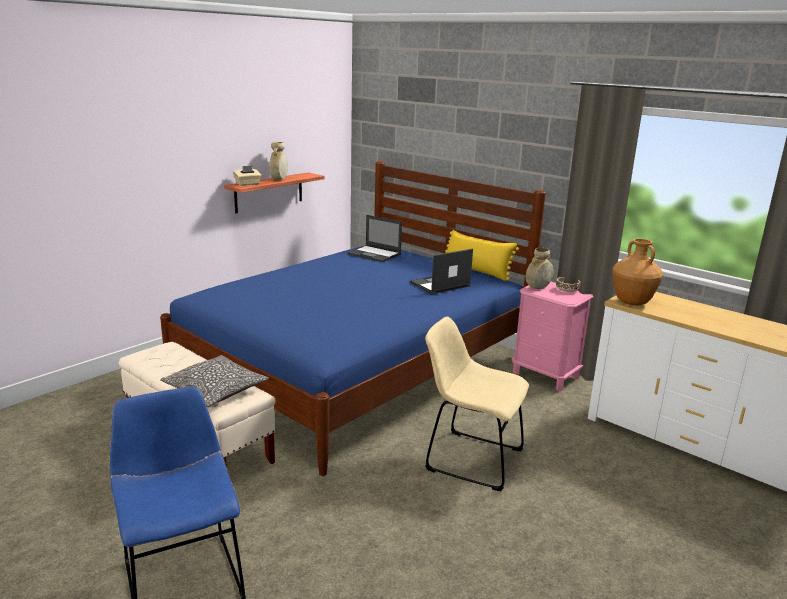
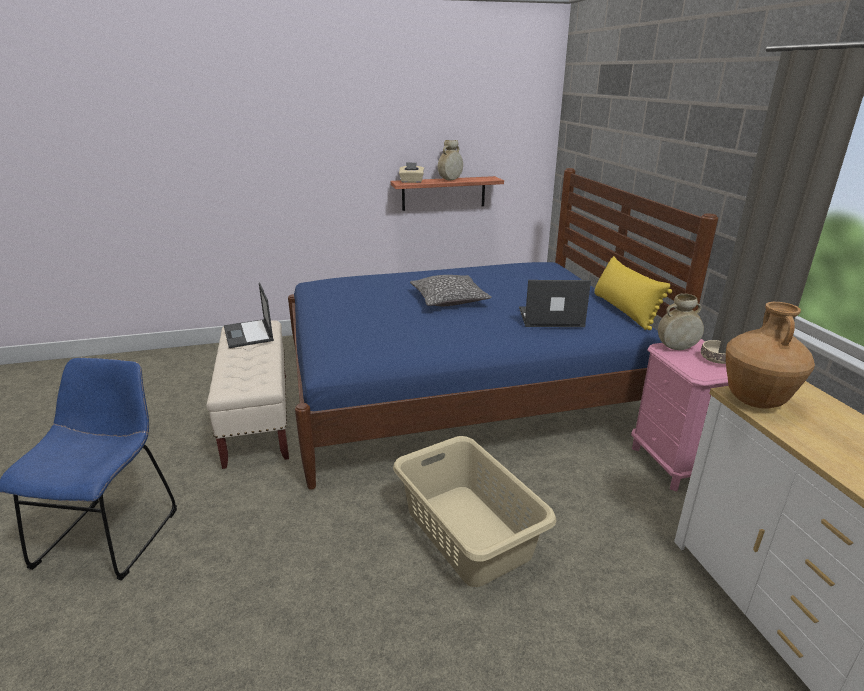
camera: 35 degrees right, 5 degrees up
(215, 390) = (241, 373): pillow -> pillow (449, 300)
(375, 254) = (527, 272): laptop -> laptop (248, 334)
(469, 458) = (468, 531): beige chair -> beige laundry basket

